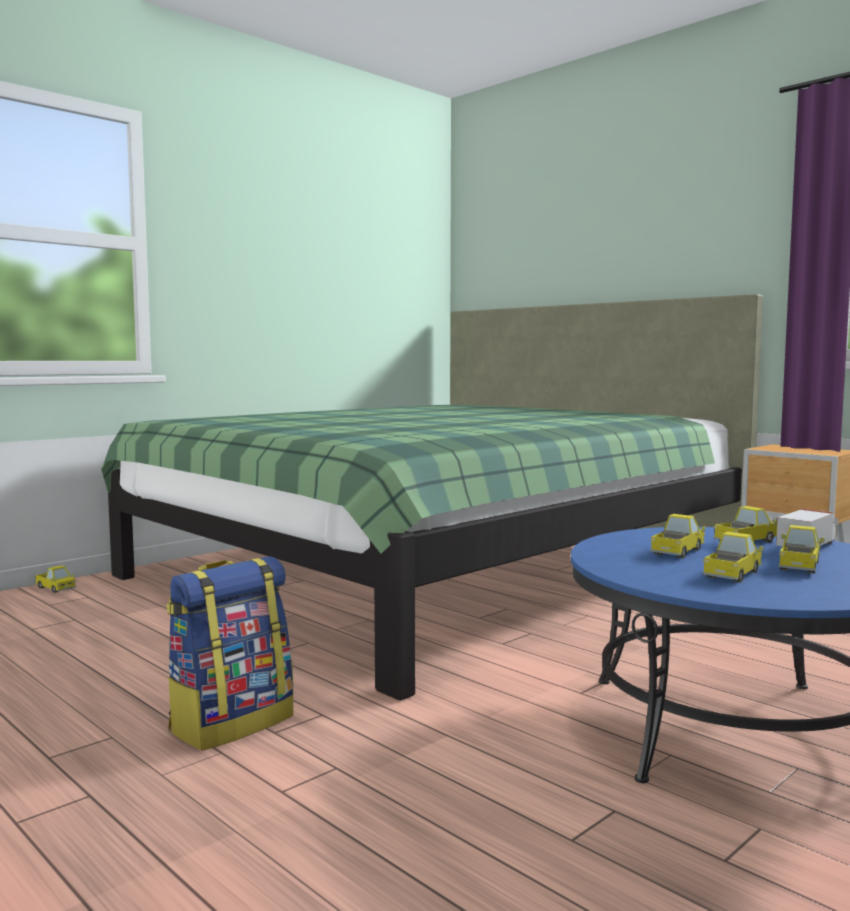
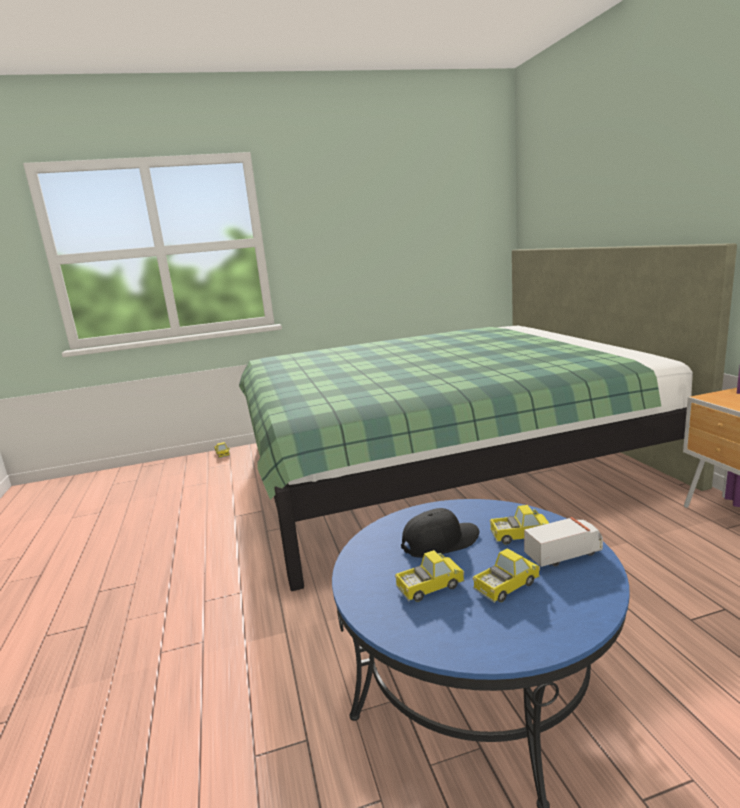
camera: 30 degrees right, 10 degrees up
(231, 723) = (192, 587): backpack -> none
(677, 552) = (440, 542): toy truck -> black cap

